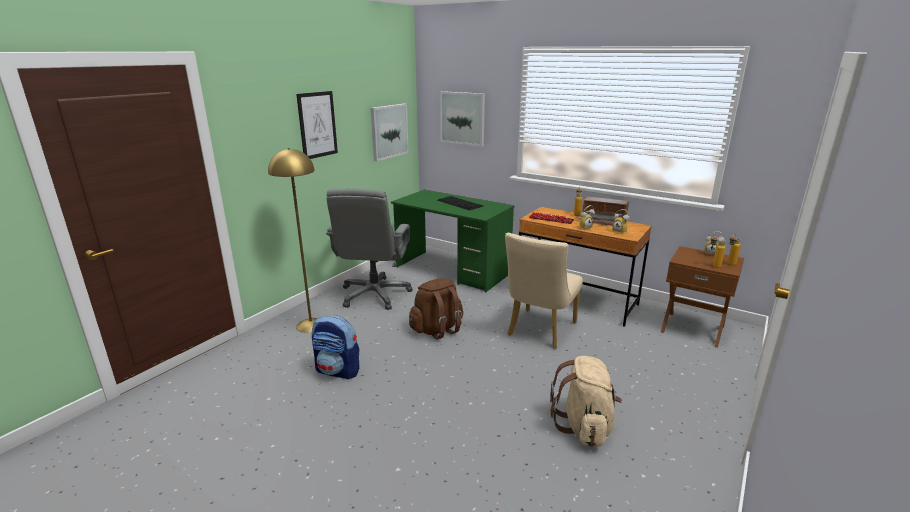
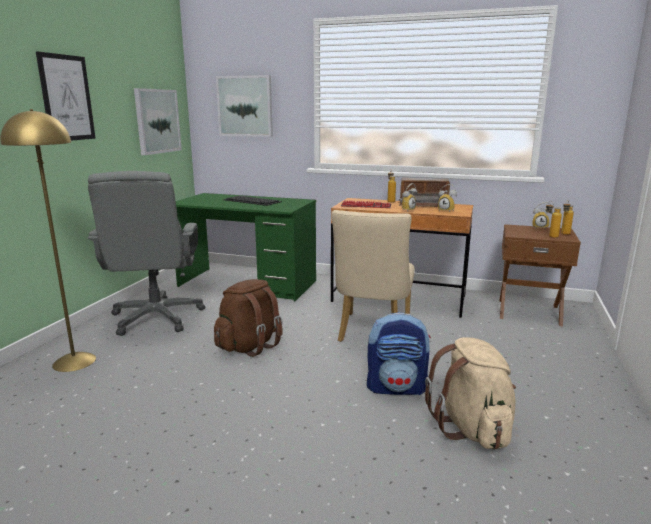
camera: 15 degrees left, 5 degrees down
(338, 371) = (126, 412): backpack -> backpack (397, 387)

